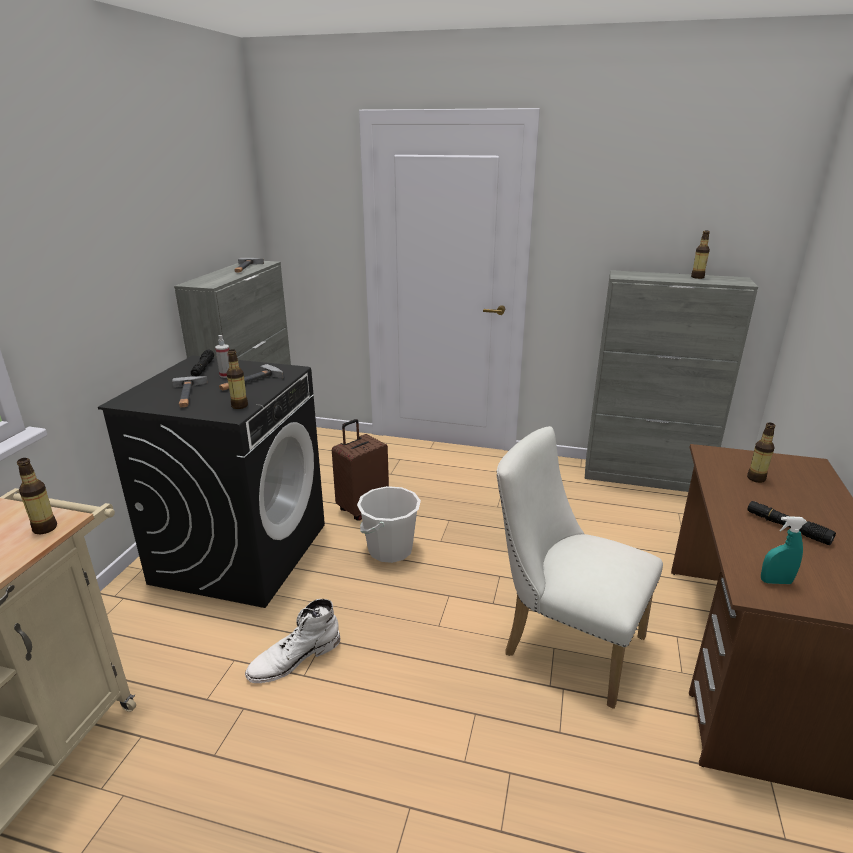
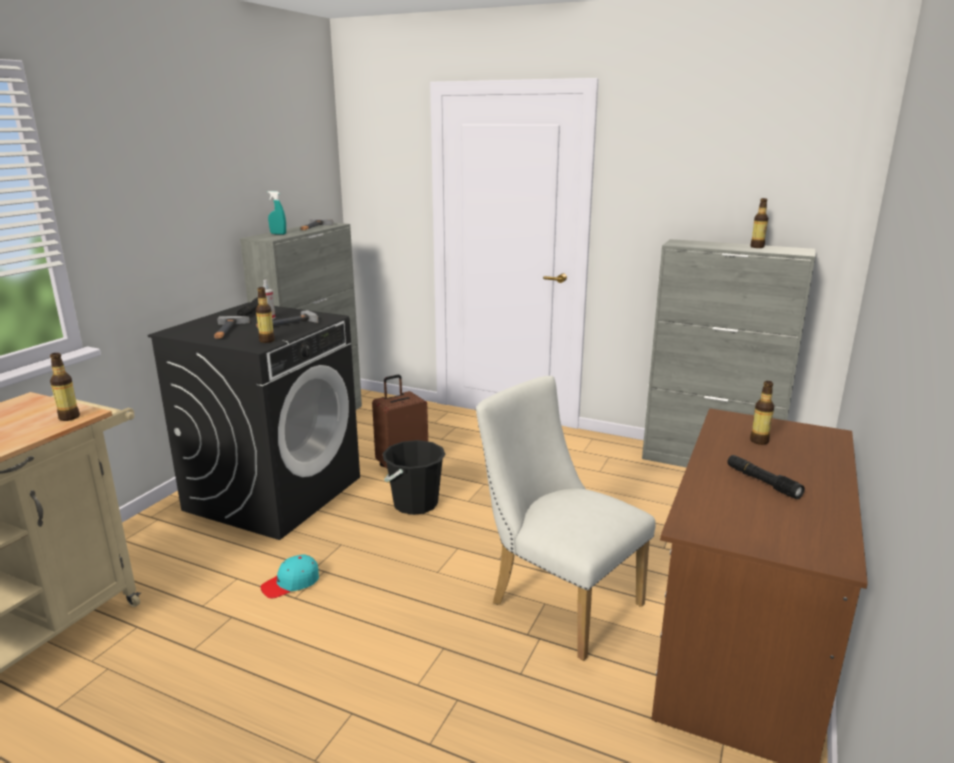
camera: 10 degrees right, 5 degrees down
(294, 658) = (291, 583): white boot -> turquoise cap
(390, 550) = (415, 504): white bucket -> black bucket
(775, 581) = (717, 522): turquoise spray bottle -> turquoise spray bottle (278, 234)

